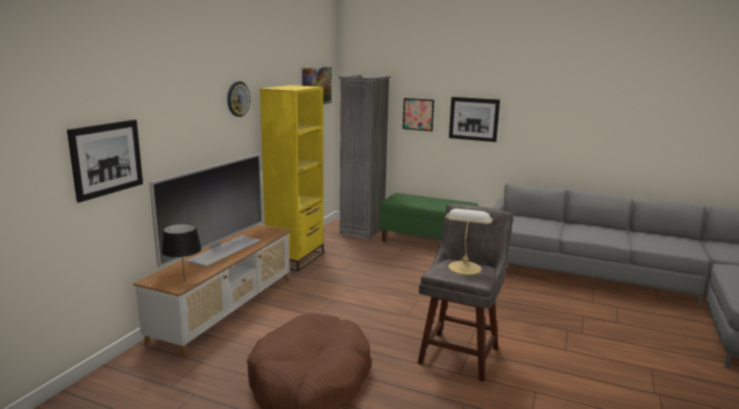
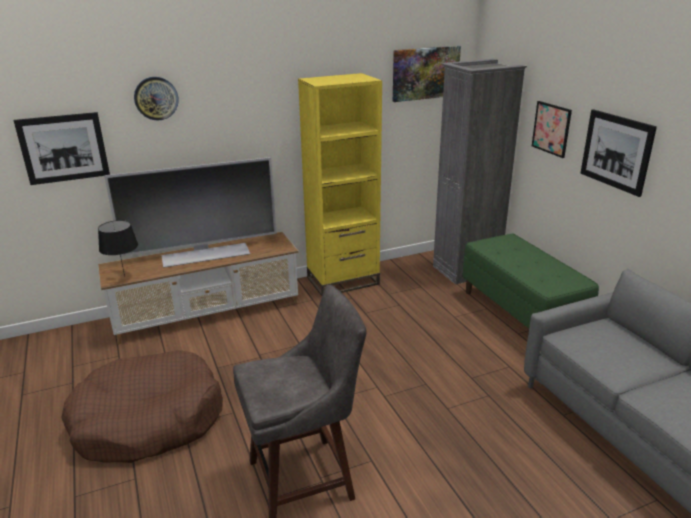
camera: 45 degrees right, 10 degrees up
(238, 99) = (260, 90): wall clock -> wall clock (156, 98)
(464, 267) = (292, 376): table lamp -> none

